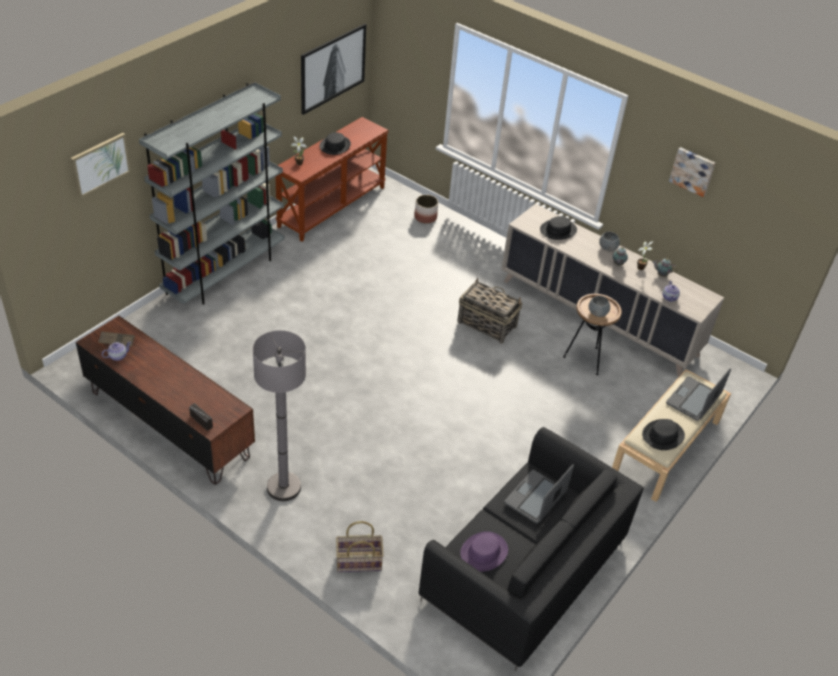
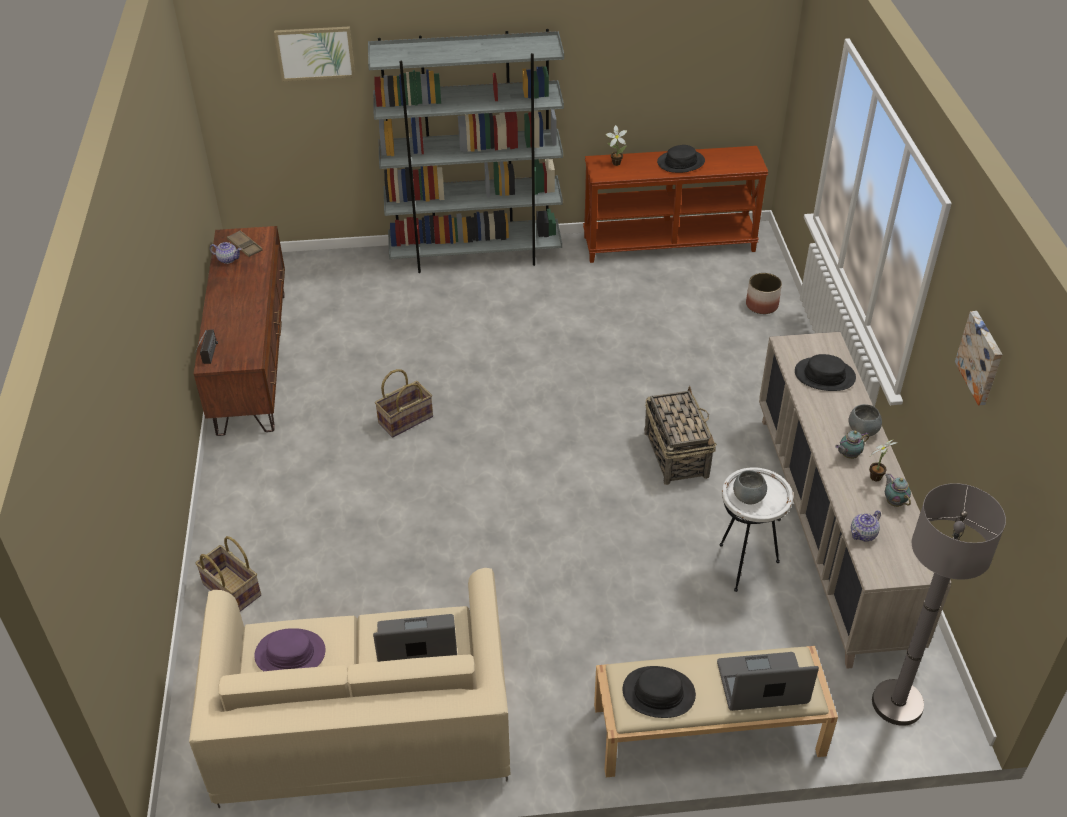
camera: 50 degrees right, 0 degrees up
(284, 487) = (264, 477): grey floor lamp -> grey floor lamp (897, 703)
(321, 397) = (405, 419): none -> basket
(333, 68) = (710, 60): picture -> none
(525, 570) = (363, 724): black sofa -> beige sofa
(586, 359) = (744, 565): brown side table -> white side table

